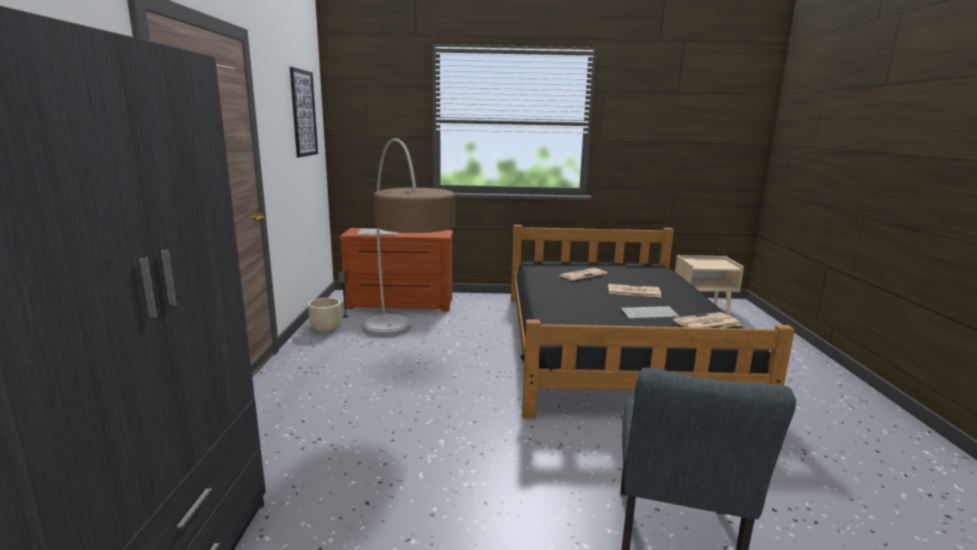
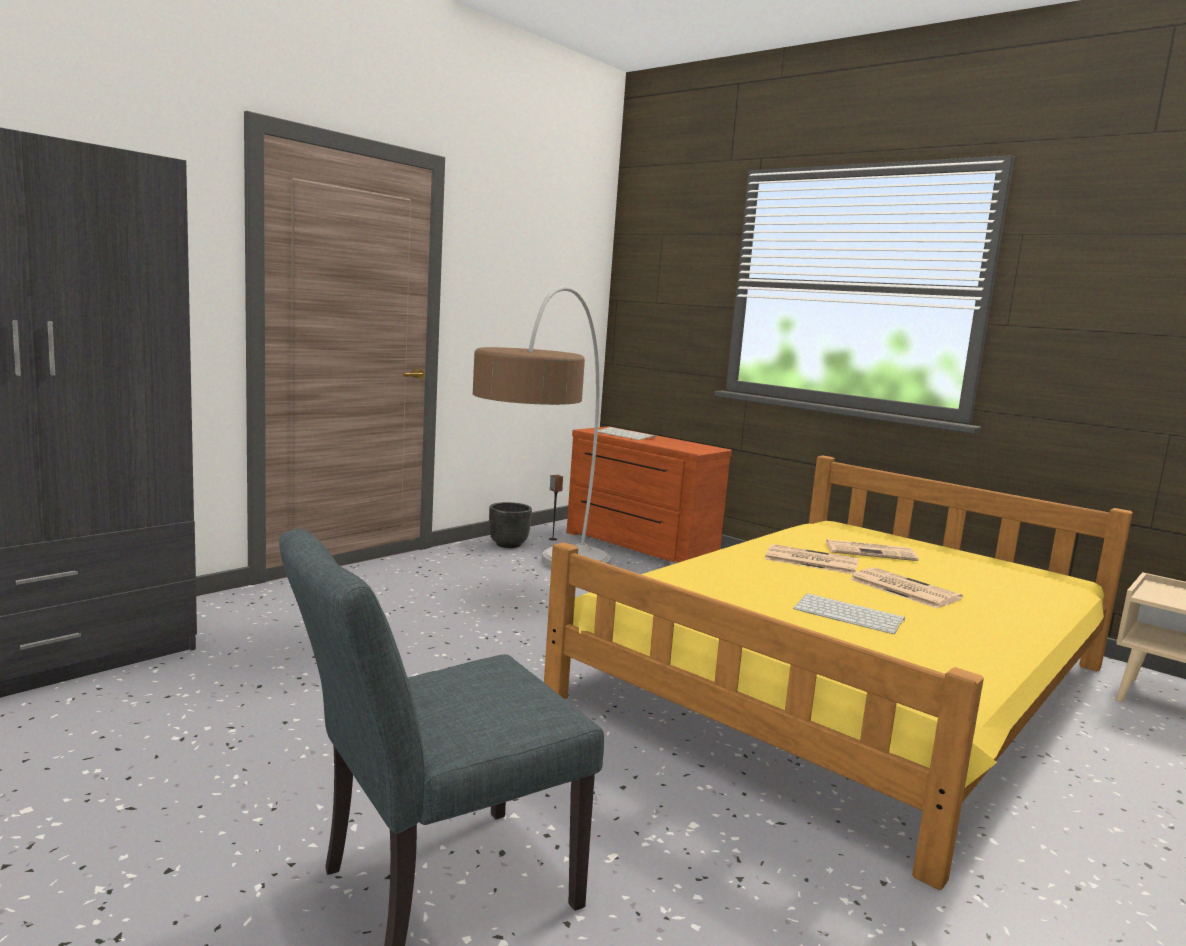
camera: 40 degrees right, 5 degrees down
(303, 113) = (557, 265): picture -> none
(326, 329) = (508, 544): beige planter -> black planter
(611, 346) = (849, 682): black bed -> yellow bed
(706, 323) = (922, 656): newspaper -> newspaper (810, 561)

